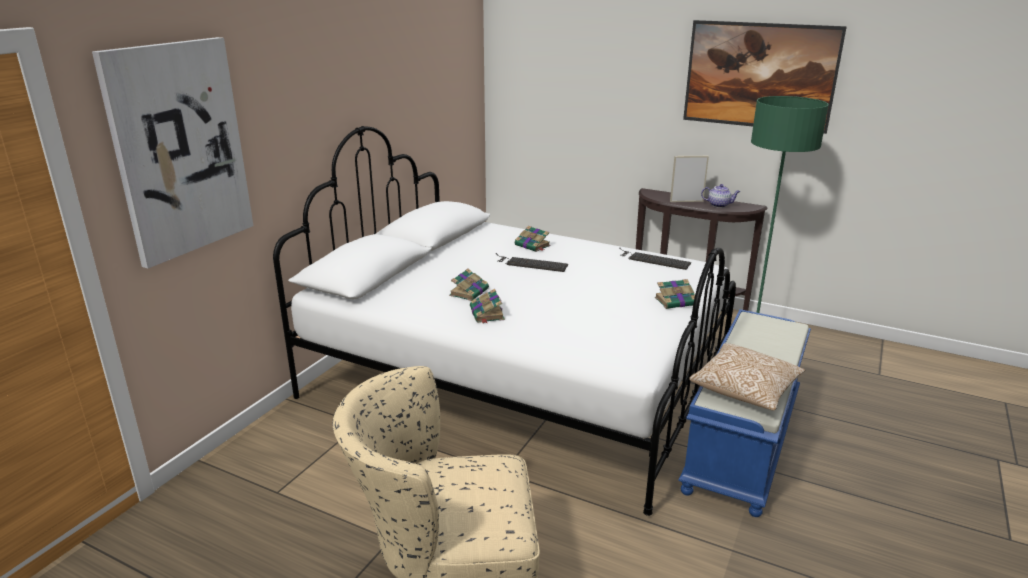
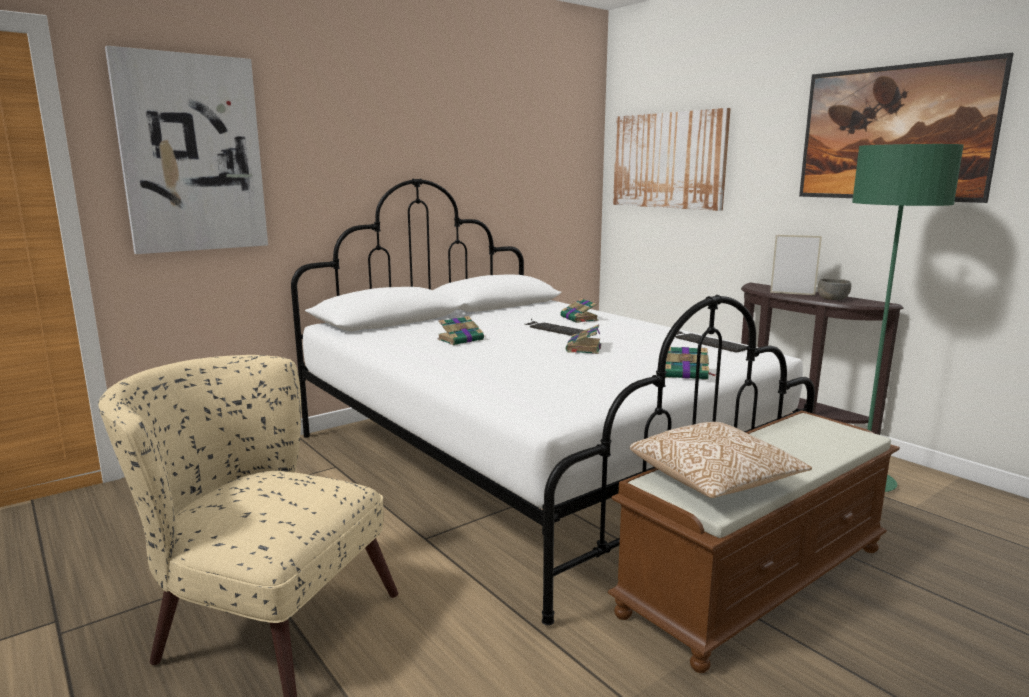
camera: 25 degrees right, 10 degrees down
(487, 314) = (453, 355): book -> book (583, 348)
(556, 78) = (668, 160): none -> picture
(719, 205) = (833, 299): teapot -> grey bowl
(741, 439) = (755, 578): blue bench -> brown bench

